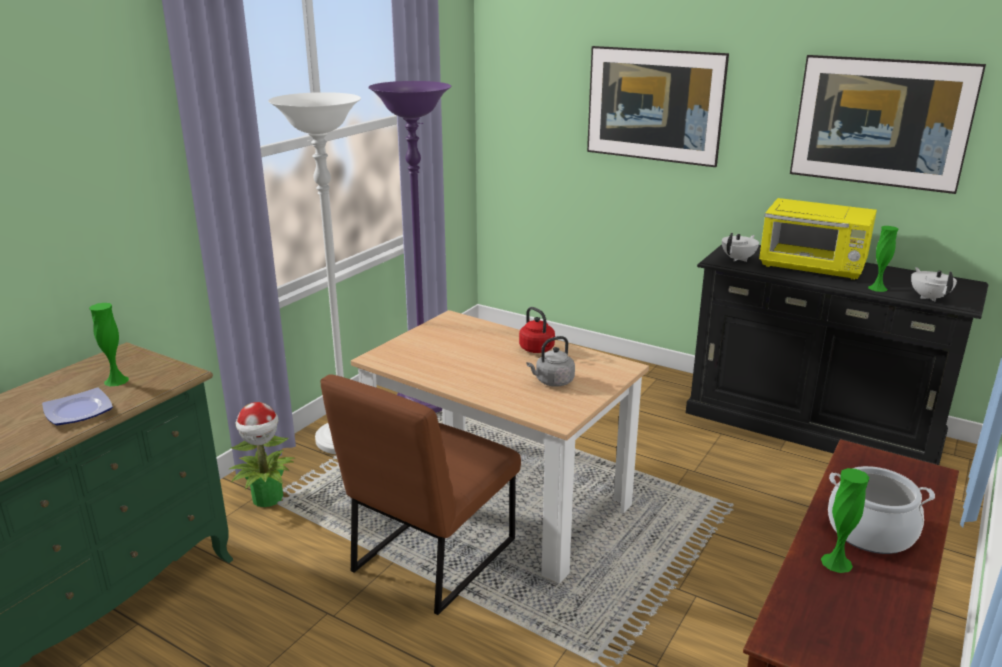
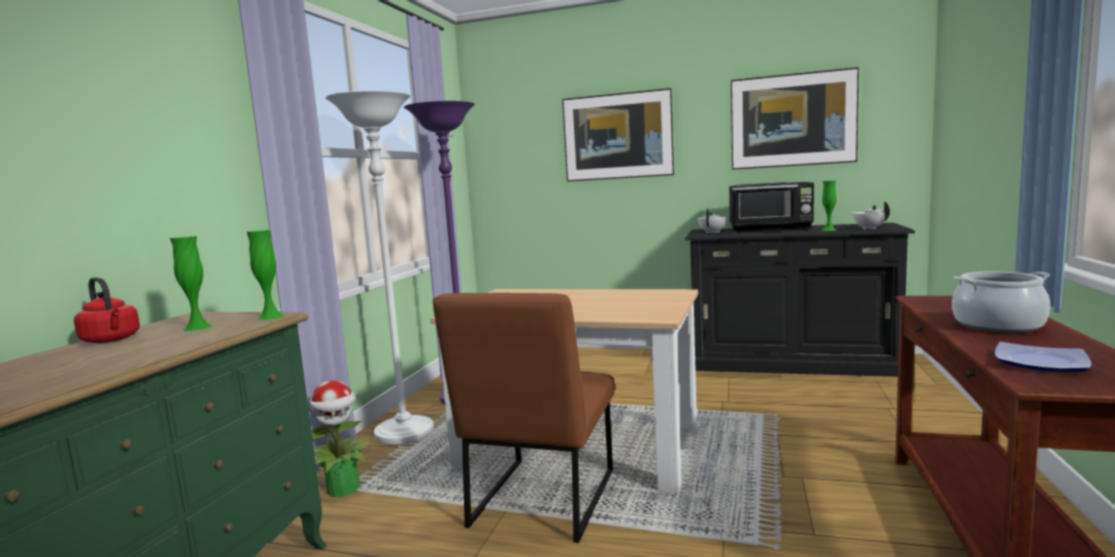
camera: 15 degrees left, 15 degrees down
(80, 411) = (163, 345): plate -> plate (1042, 363)
(538, 349) = (597, 294): red kettle -> red kettle (112, 340)
(552, 382) = (629, 304): grey kettle -> none
(813, 267) = (770, 229): yellow microwave -> black microwave
(836, 562) = (1002, 341): green vase -> green vase (270, 317)

